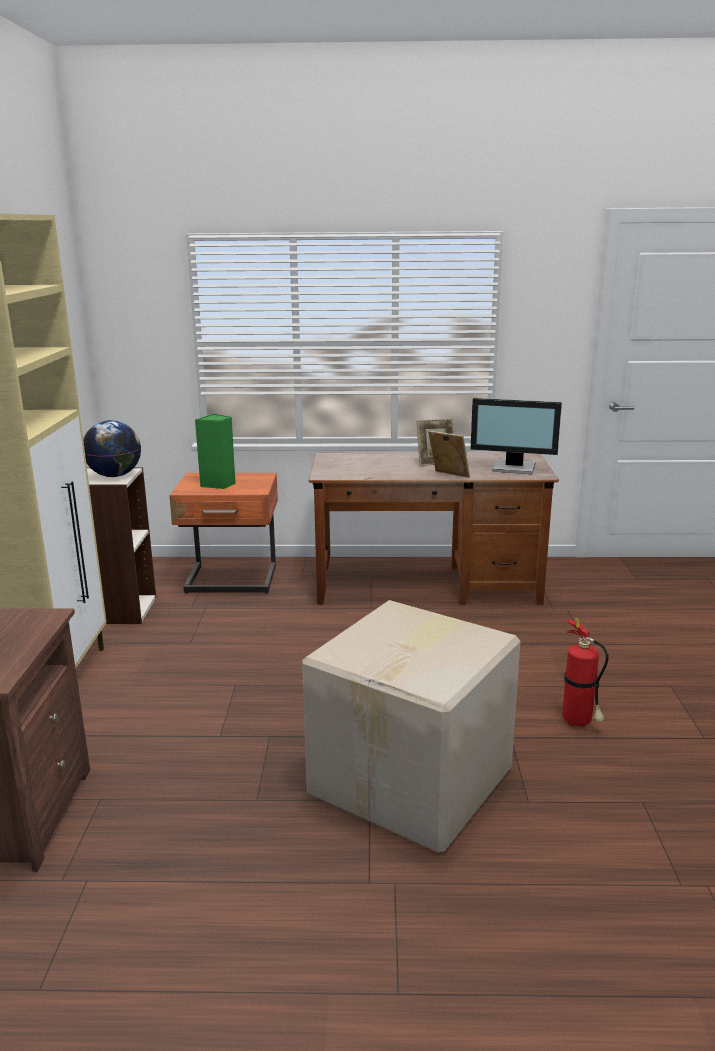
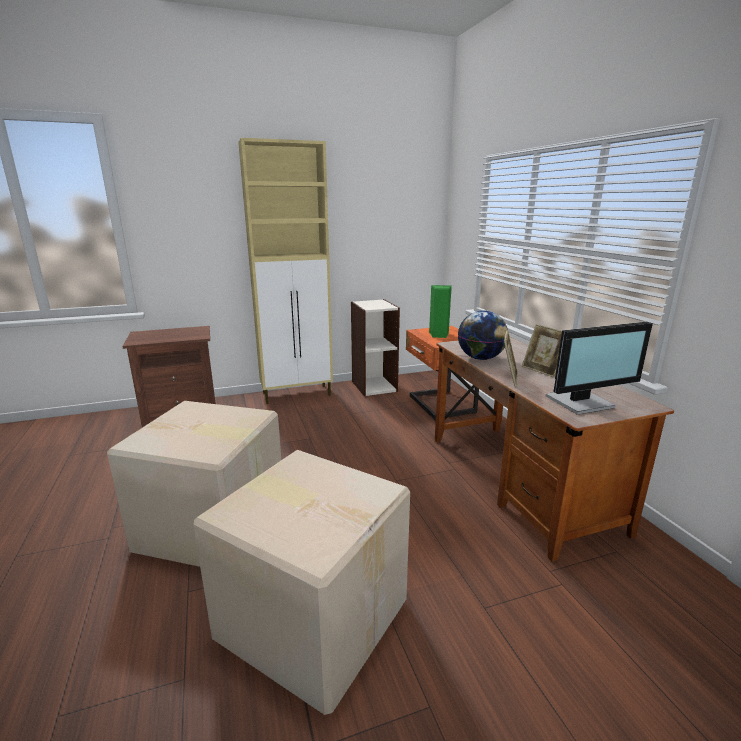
camera: 70 degrees right, 0 degrees up
(115, 476) = (377, 306): globe -> globe (480, 358)
(514, 468) = (582, 403): monitor -> monitor turned 105 degrees counterclockwise
(579, 723) = (313, 616): fire extinguisher -> cardboard box

